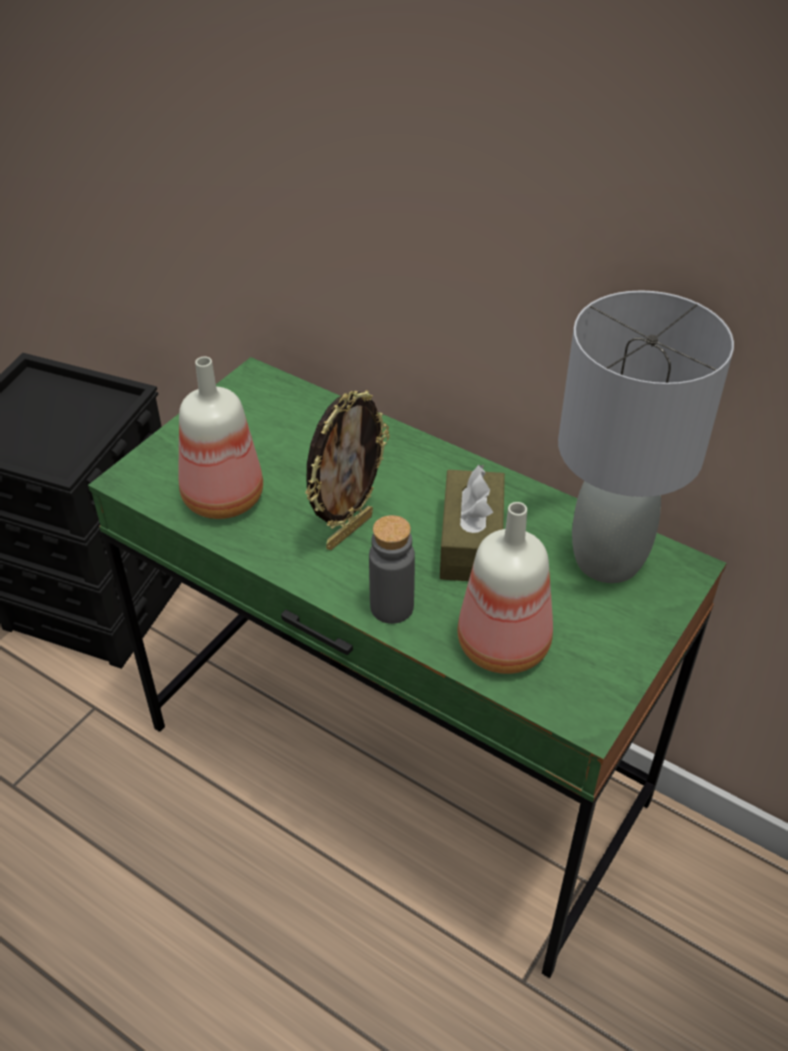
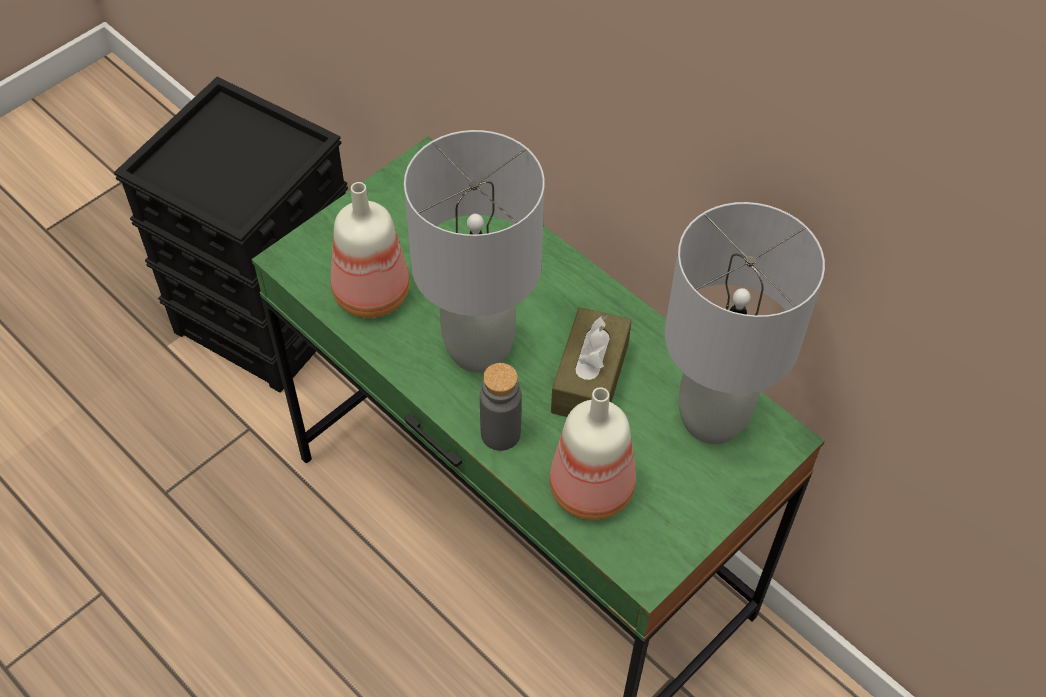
camera: 10 degrees right, 10 degrees up
(348, 530) = (479, 347): picture frame -> grey table lamp

